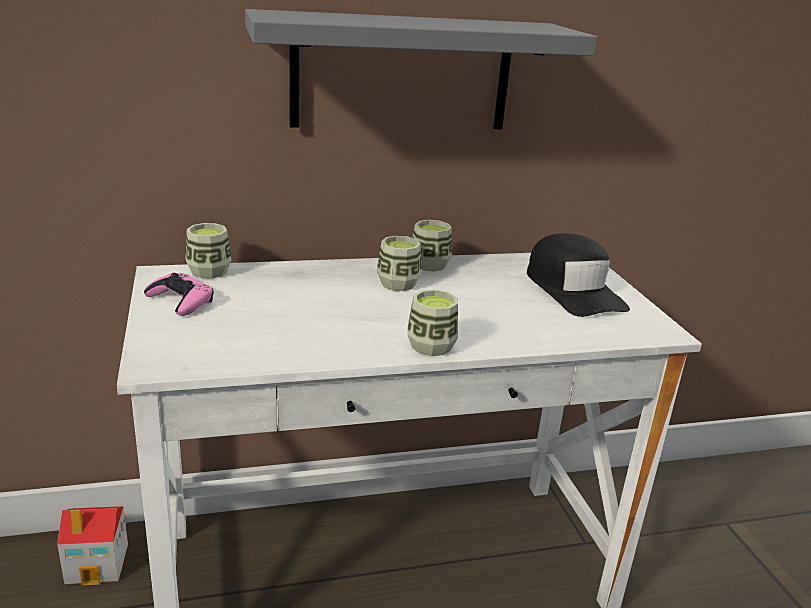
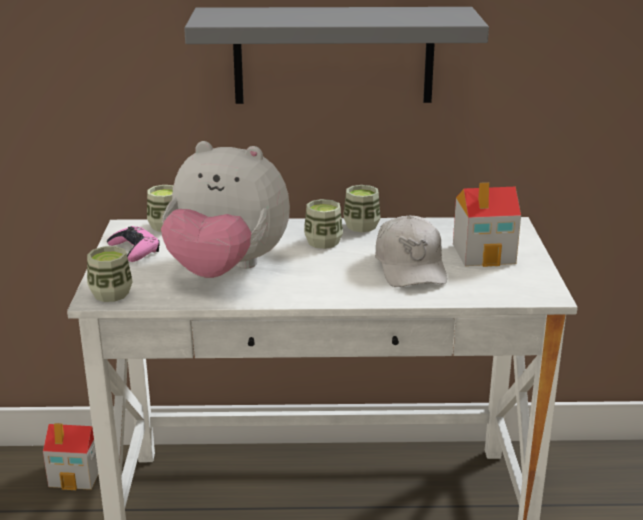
camera: 15 degrees right, 0 degrees up
(303, 321) = (226, 270): none -> plush toy
(431, 346) = (323, 295): cup -> cup (111, 294)
(507, 307) = (411, 266): none -> white cap
(573, 290) = (484, 253): black cap -> toy house

